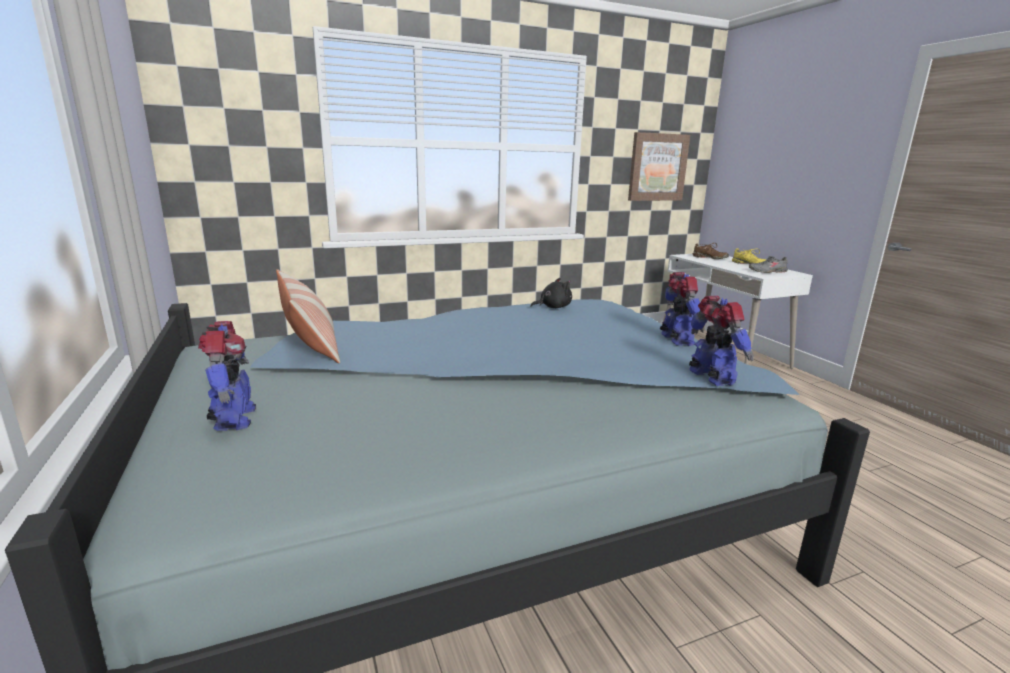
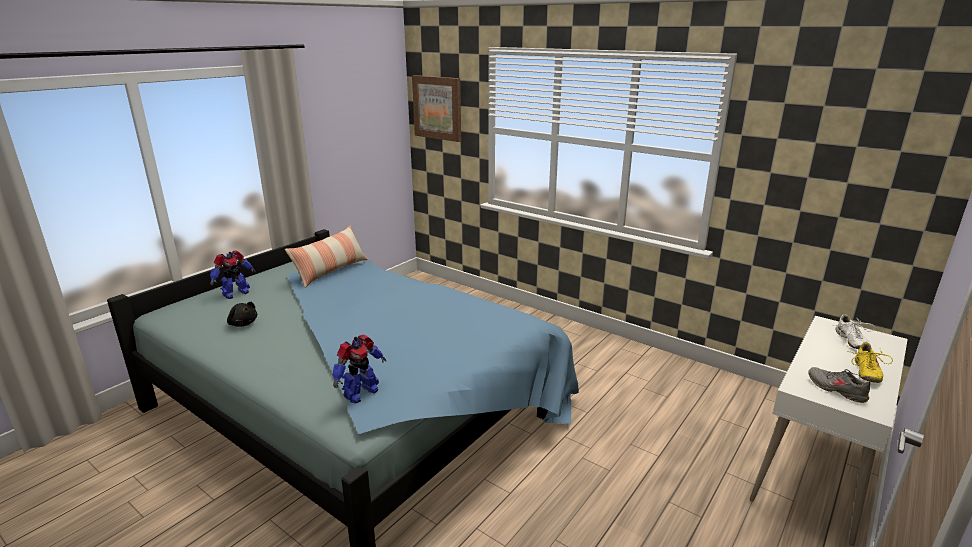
camera: 60 degrees right, 5 degrees up
(553, 307) = (478, 309): black plush toy -> black plush toy (243, 323)
(657, 167) = (845, 195): picture -> picture (437, 108)
(676, 340) = (441, 370): toy robot -> none
(709, 258) = (851, 341): brown shoe -> white shoe

